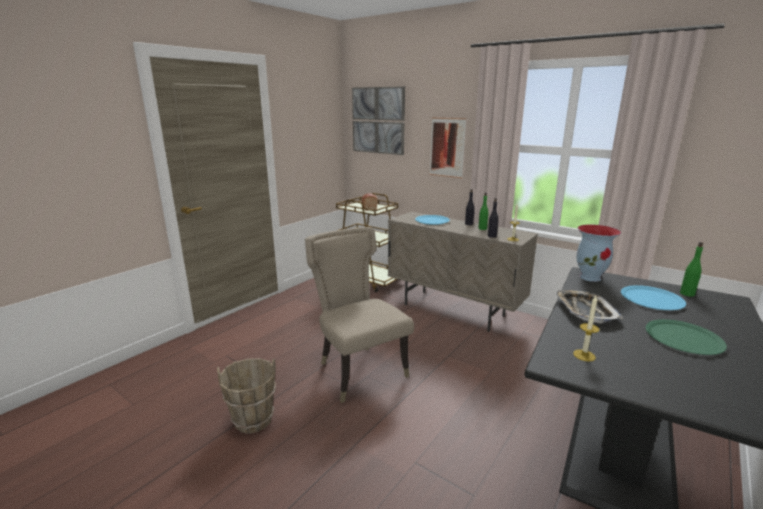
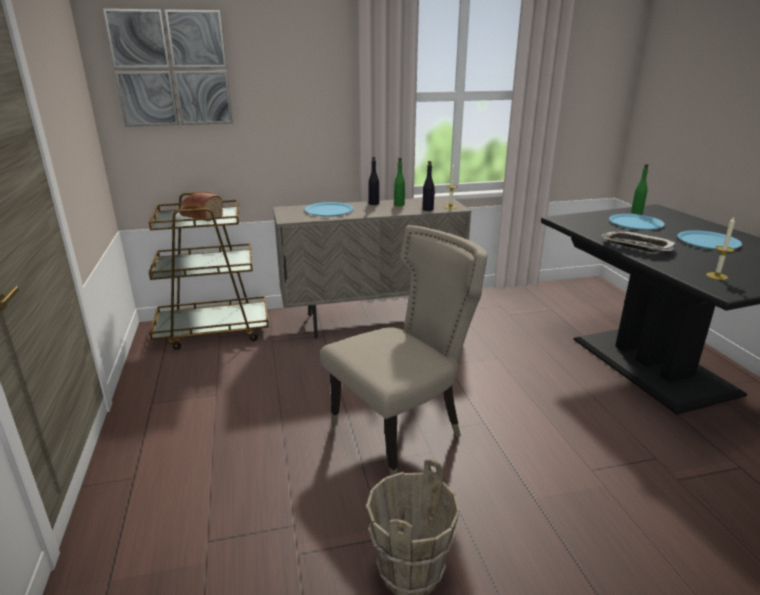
camera: 50 degrees left, 5 degrees up
(358, 370) = (402, 432): beige chair -> beige chair turned 135 degrees clockwise
(447, 147) = (307, 104): picture -> none
(590, 277) = (573, 221): vase -> none
(683, 338) = (708, 241): green plate -> blue plate

